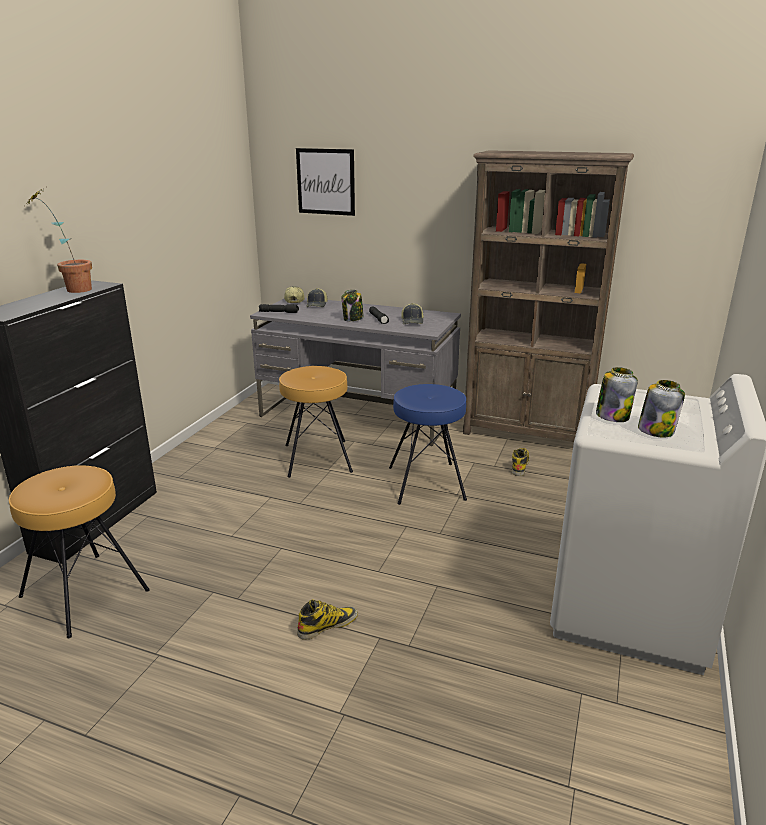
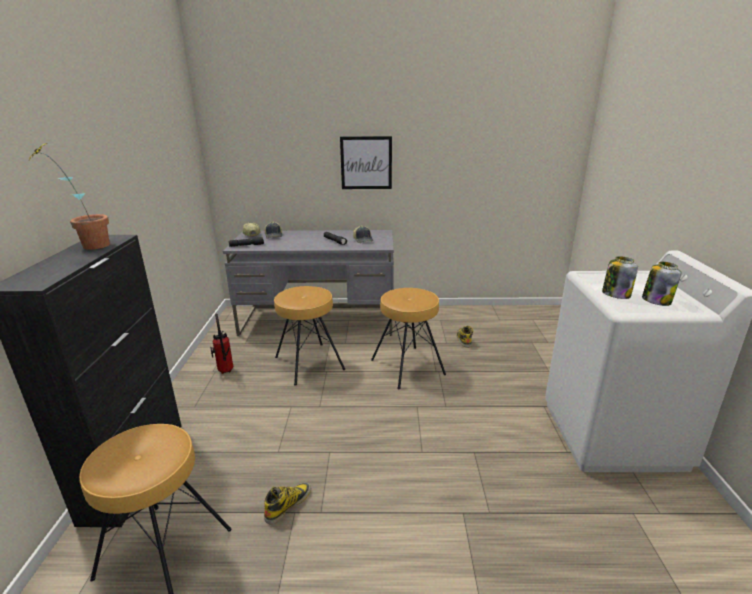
camera: 20 degrees left, 0 degrees up
(226, 450) = (225, 372): none -> fire extinguisher
(325, 181) = (269, 132): picture -> picture (366, 163)
(327, 625) = (414, 514): boot -> boot (288, 504)
(353, 319) = (314, 243): jar -> none
(426, 483) = (408, 366): blue stool -> brown stool
(527, 434) = (451, 314): brown bookcase -> none

